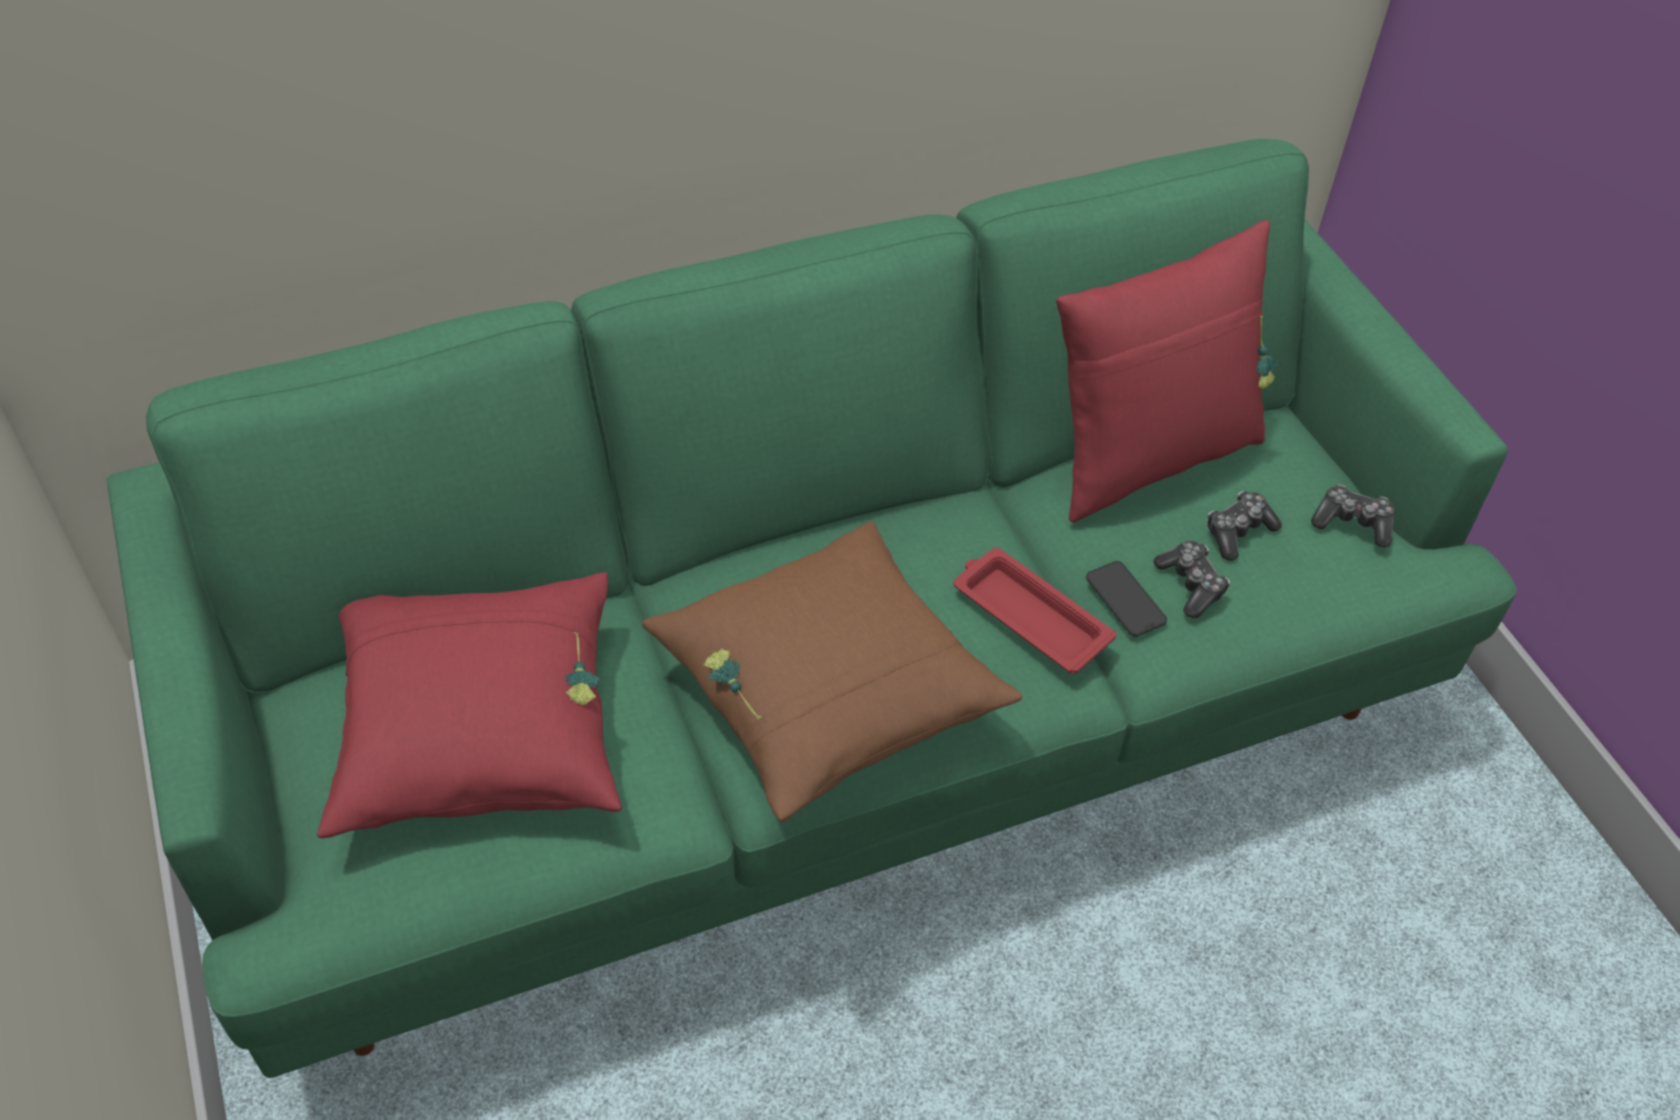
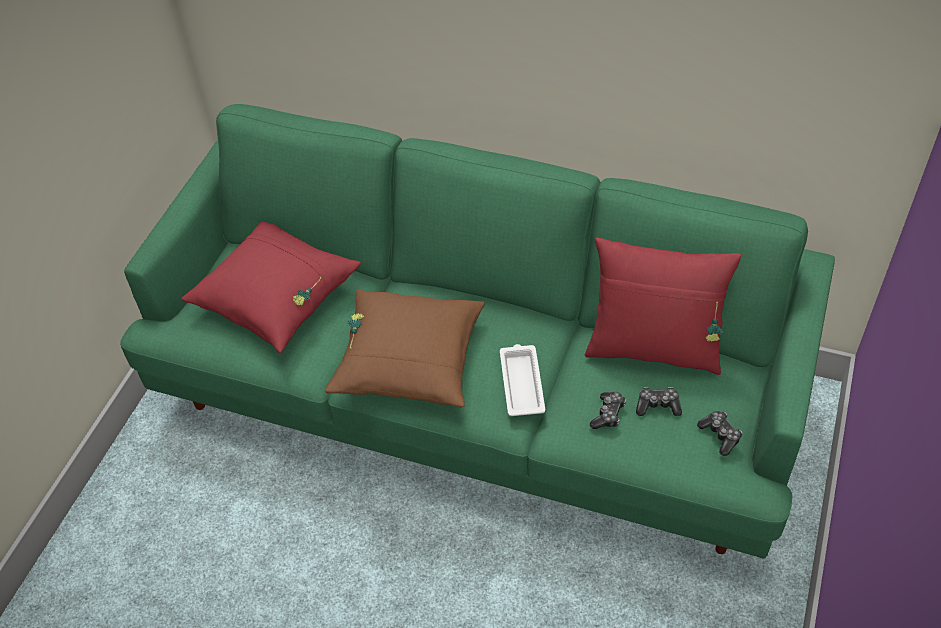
camera: 45 degrees right, 0 degrees up
(1028, 616) = (521, 383): red tray -> white tray
(1125, 599) = (572, 402): phone -> none

